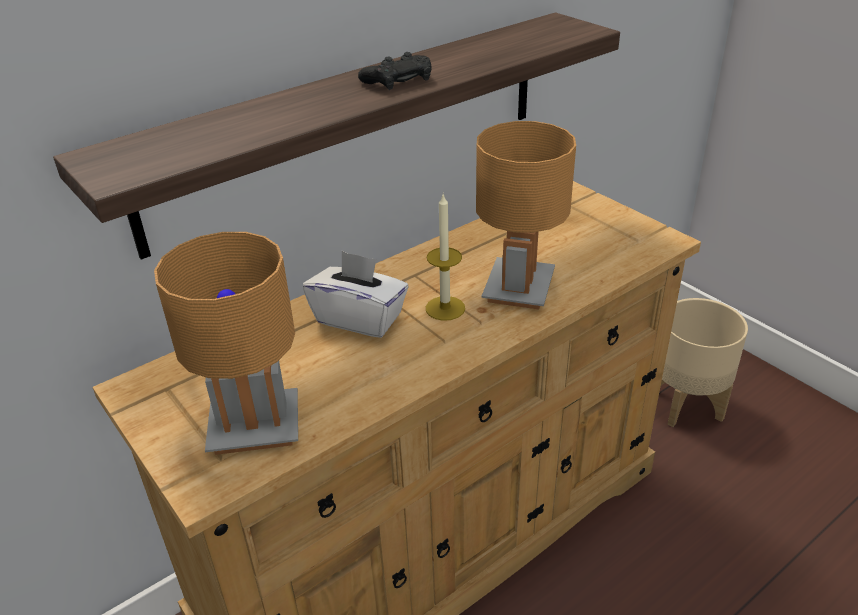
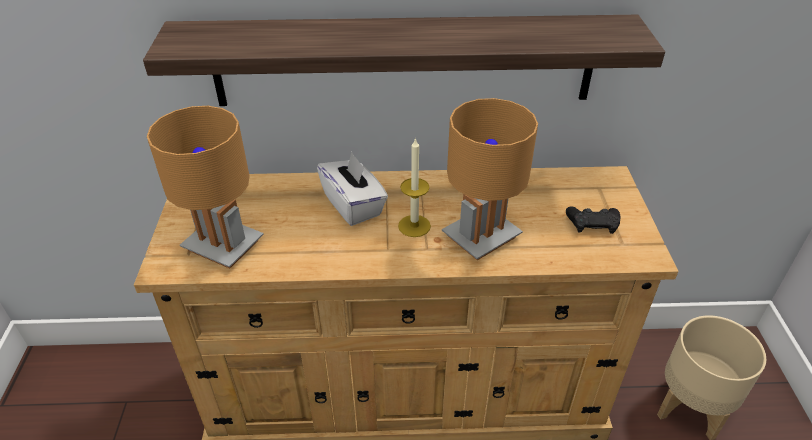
camera: 35 degrees right, 5 degrees up
(398, 80) = (421, 37): black game controller -> black game controller (592, 223)

